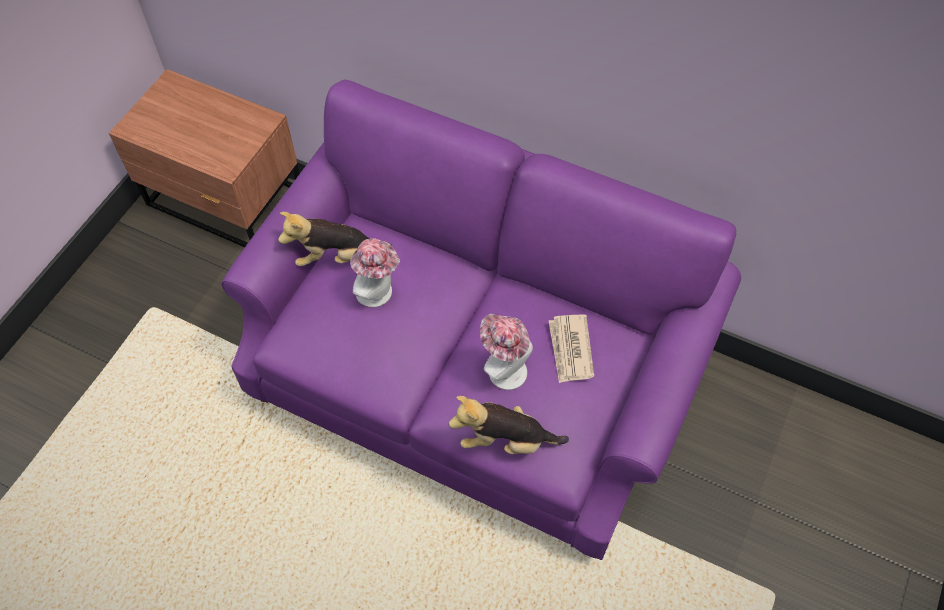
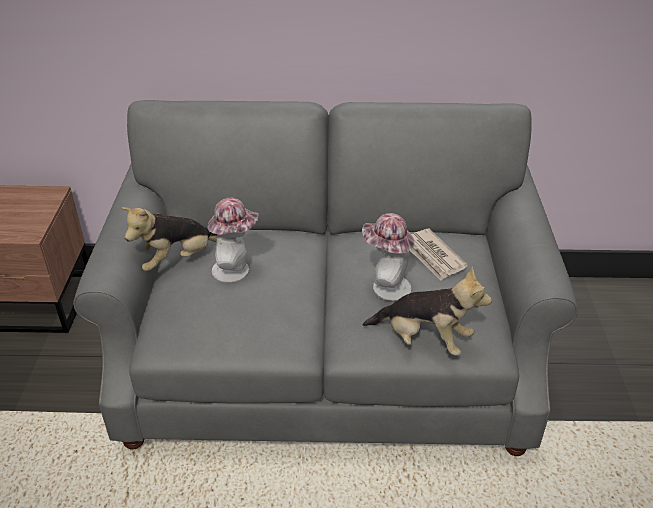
camera: 25 degrees left, 20 degrees down
(474, 375) = (328, 357): purple sofa -> grey sofa
(505, 440) = (424, 340): plush toy -> plush toy turned 135 degrees counterclockwise

